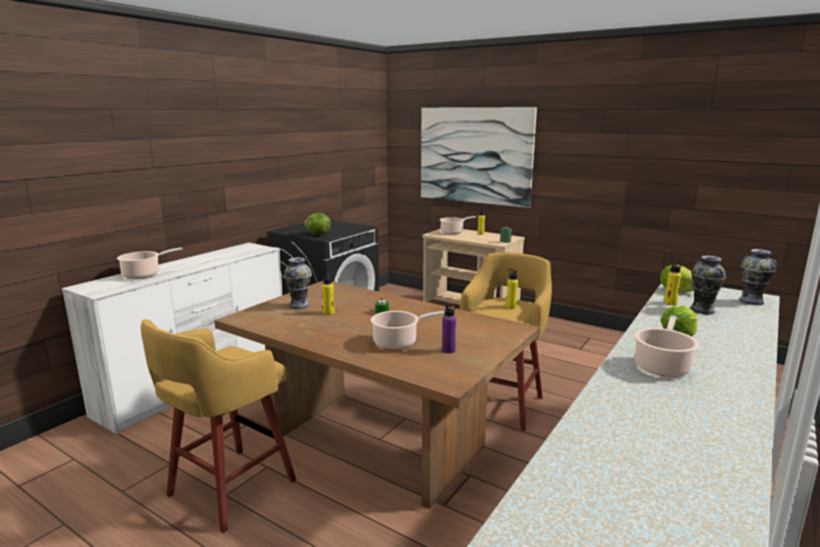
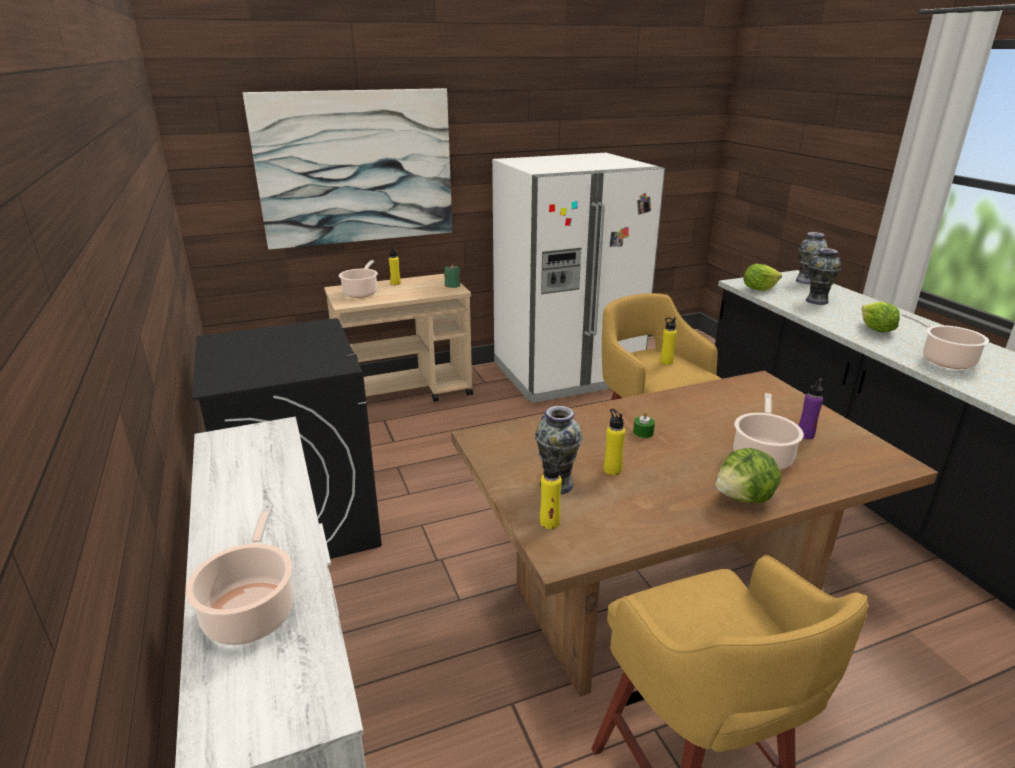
camera: 55 degrees left, 10 degrees up
(317, 234) = (306, 365): lettuce -> lettuce (744, 498)
(586, 341) = (566, 373): none -> white fridge
(670, 303) = (791, 303): yellow bottle -> yellow bottle (549, 522)

